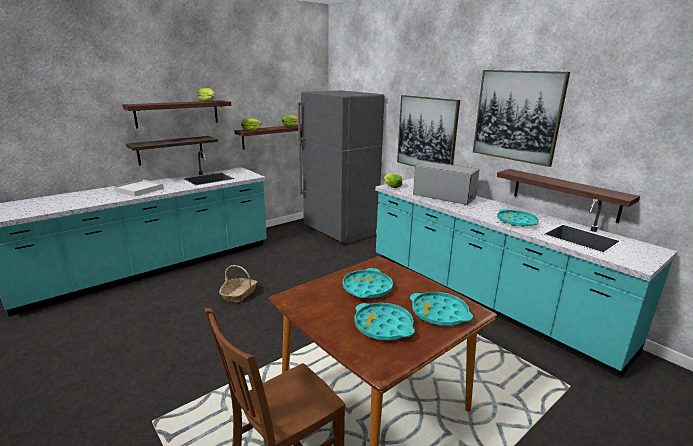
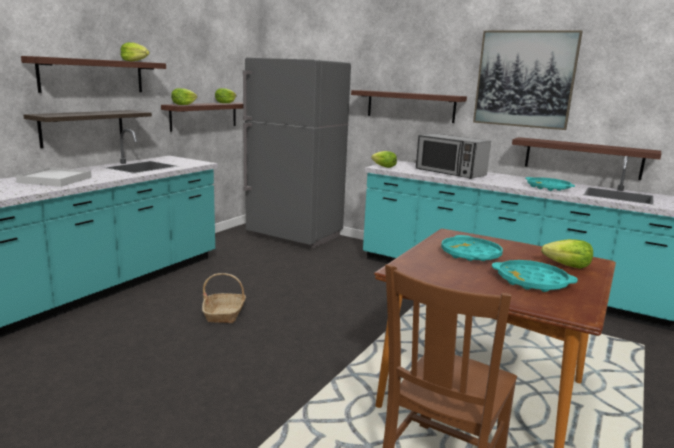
camera: 20 degrees left, 5 degrees down
(427, 133) = (410, 106): picture -> shelf
(439, 313) = (567, 266): turquoise tray -> lettuce
(443, 196) = (450, 172): microwave -> microwave turned 150 degrees counterclockwise

